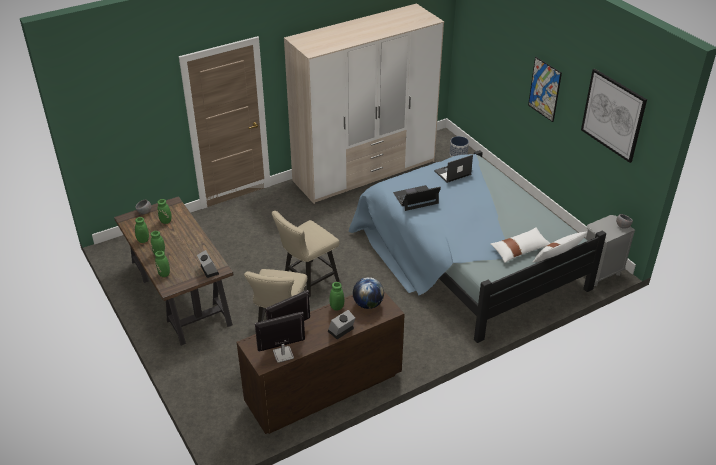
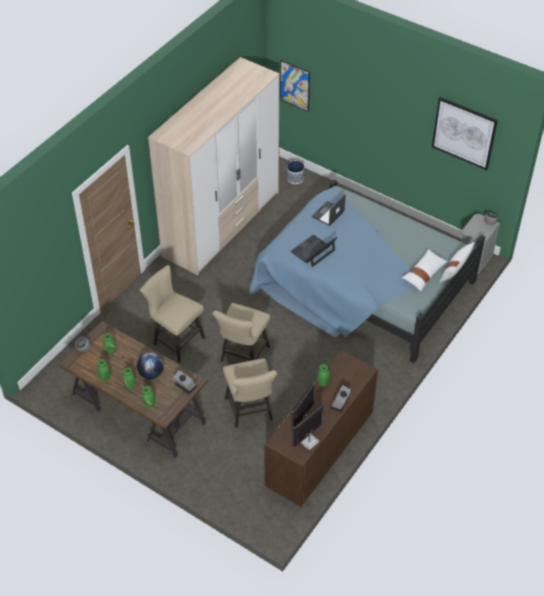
camera: 25 degrees left, 10 degrees up
(256, 248) = (175, 340): none -> beige chair
(368, 304) = (345, 371): globe -> globe (151, 373)
(544, 89) = (386, 114): picture -> picture (295, 86)

